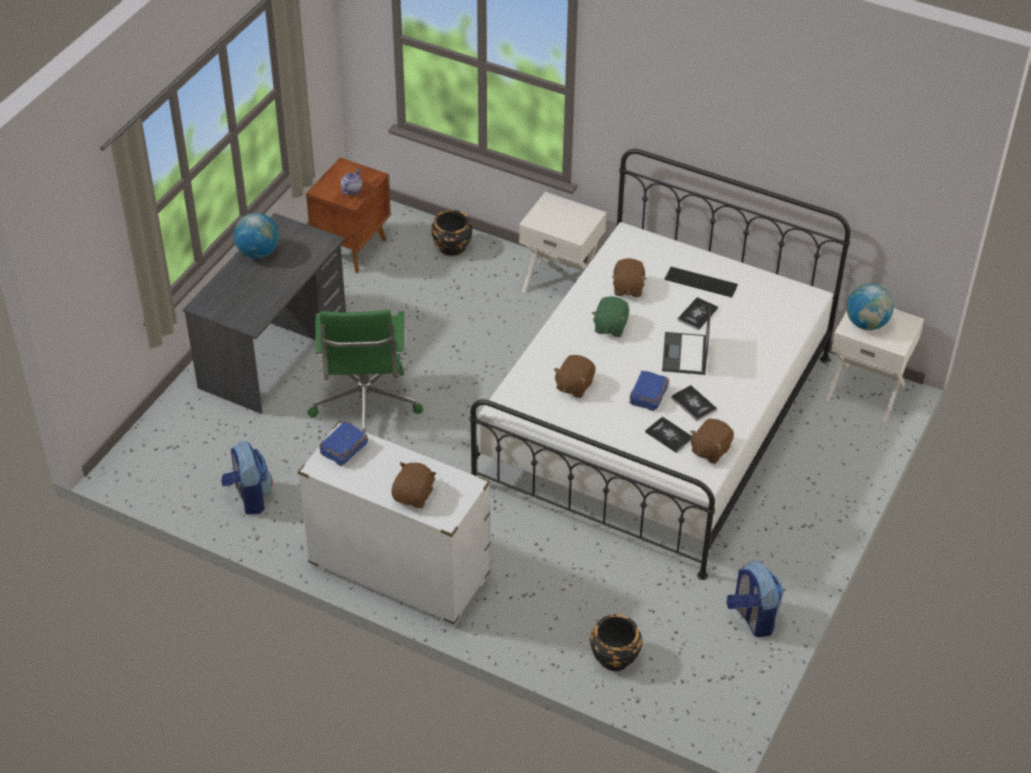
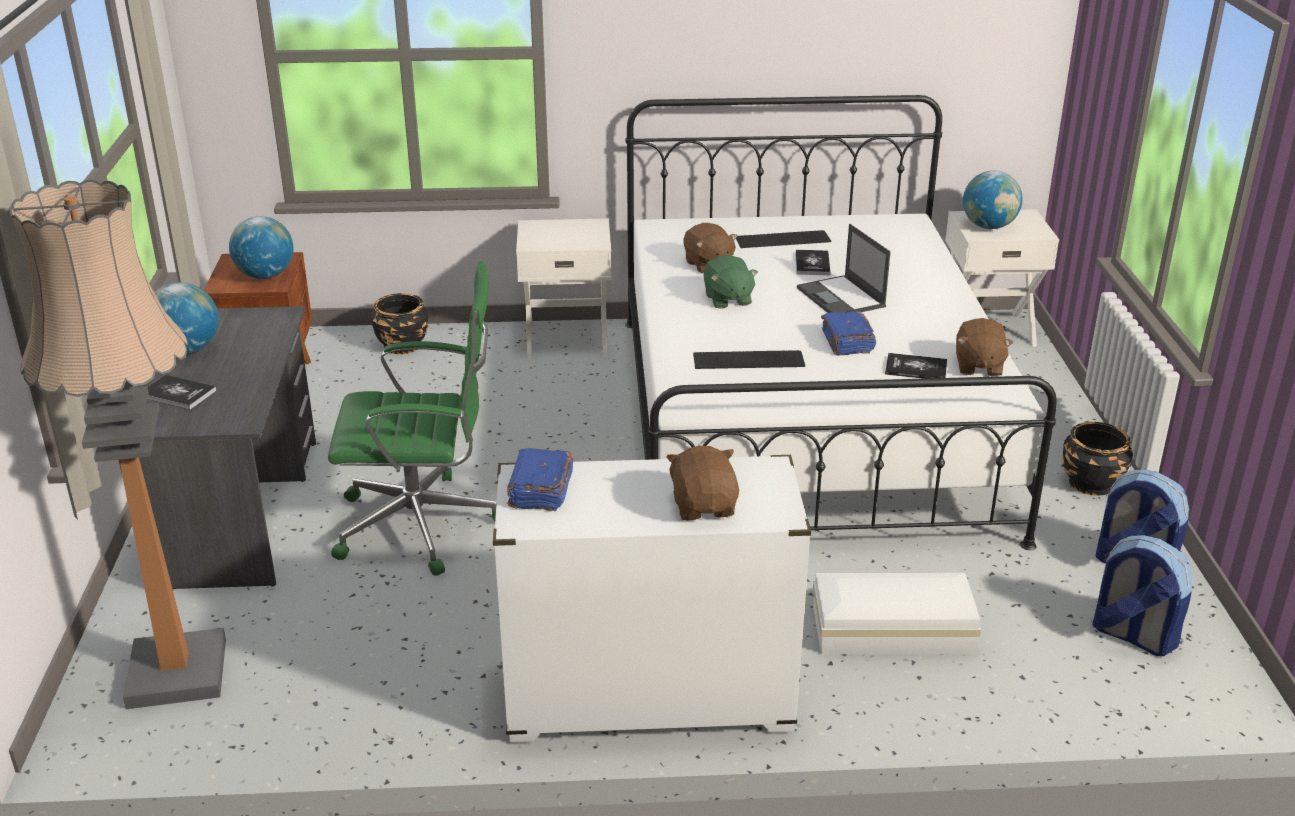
camera: 30 degrees left, 15 degrees down
(183, 450) = (177, 673): none -> floor lamp
(249, 497) = (335, 692): backpack -> backpack (1131, 635)
(352, 190) = (265, 275): teapot -> globe
(365, 405) = (423, 525): green office chair -> green office chair turned 60 degrees counterclockwise
(565, 594) = (895, 631): none -> white storage box
(574, 386) = (748, 360): brown plush toy -> keyboard
(614, 657) = (1033, 675): black planter -> black planter (1091, 483)
(693, 404) = (906, 334): book -> book (178, 393)

